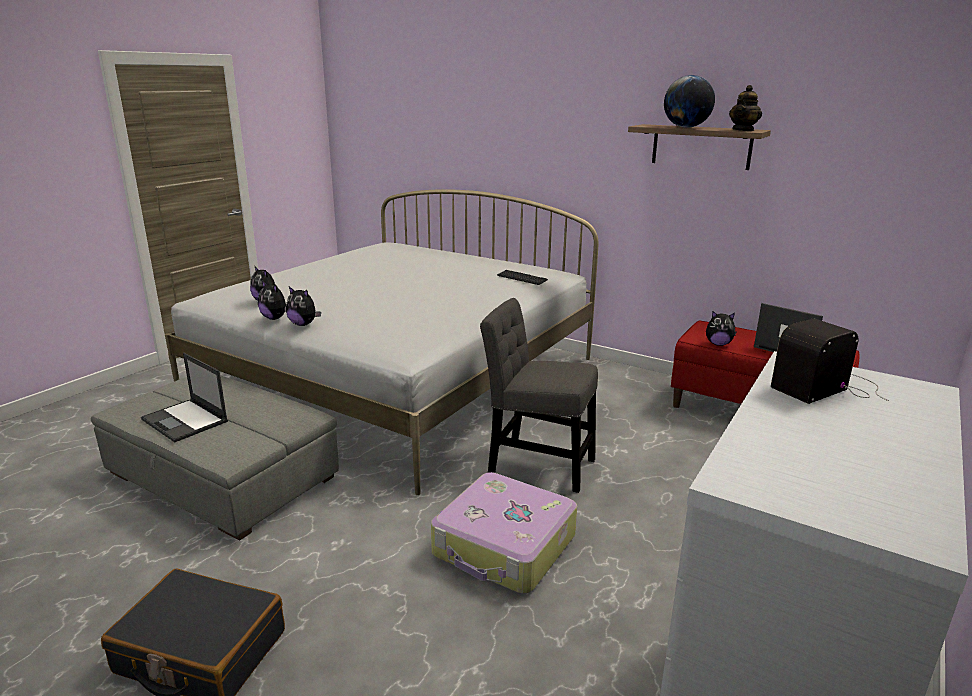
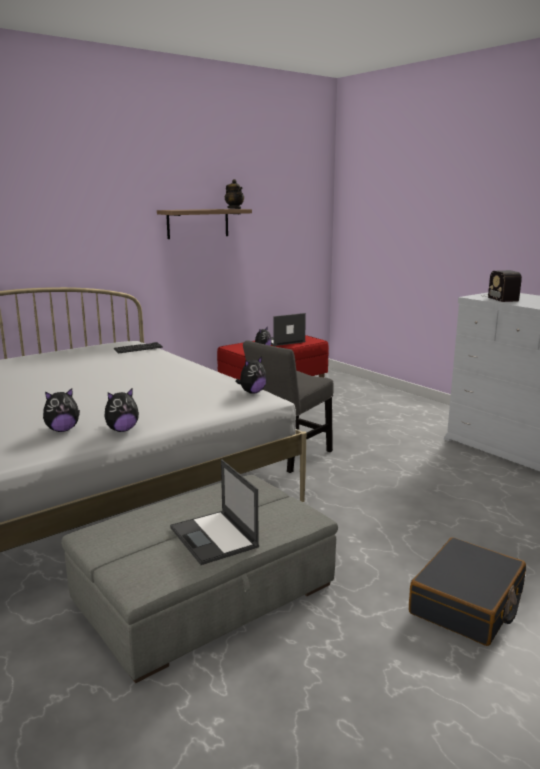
camera: 70 degrees left, 5 degrees down
(185, 420) = (214, 538): laptop -> laptop turned 90 degrees clockwise
(303, 324) = (158, 420): plush toy -> plush toy (252, 392)
(504, 547) = (380, 481): suitcase -> none
(686, 127) = (200, 209): globe -> none

